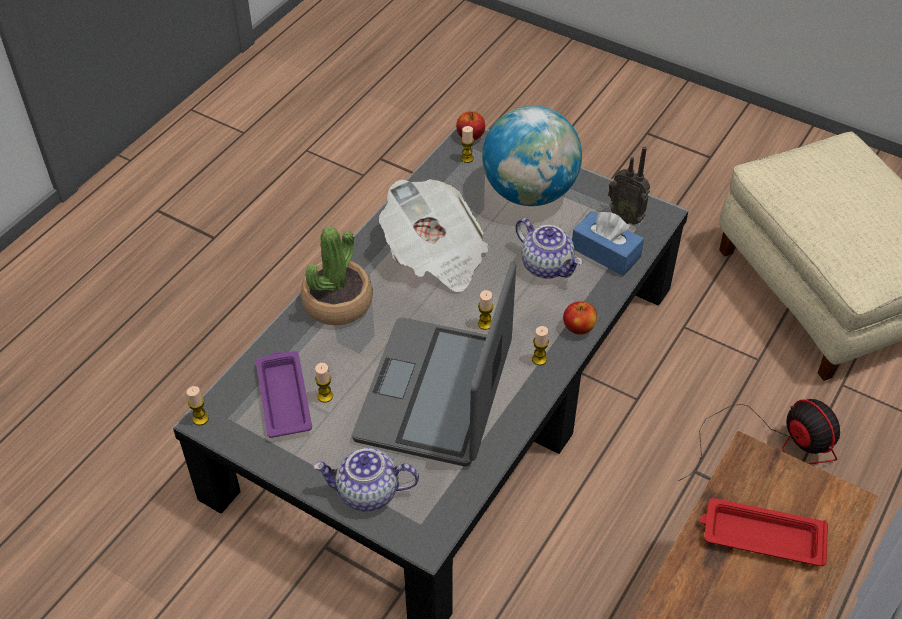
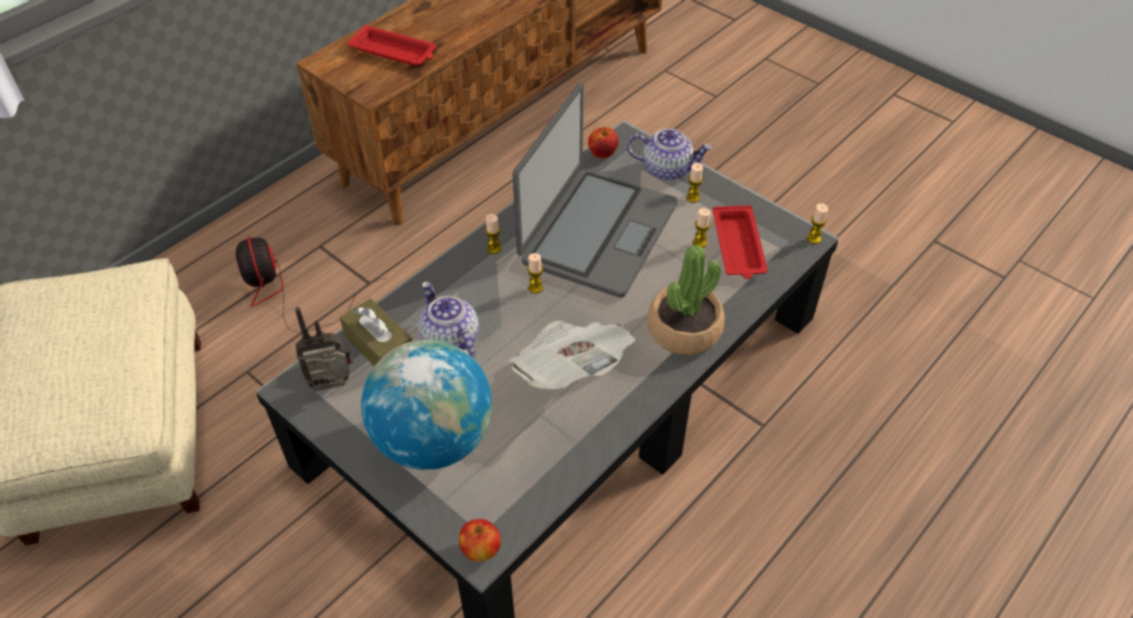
camera: 170 degrees left, 0 degrees up
(284, 396) = (738, 247): purple tray -> red tray
(467, 158) = (496, 509): candle -> candle (693, 198)
(578, 328) = (445, 271): apple -> apple (602, 153)
(605, 252) = (379, 347): blue tissue box -> brown tissue box
(626, 217) = (333, 388): radio -> radio turned 60 degrees counterclockwise

